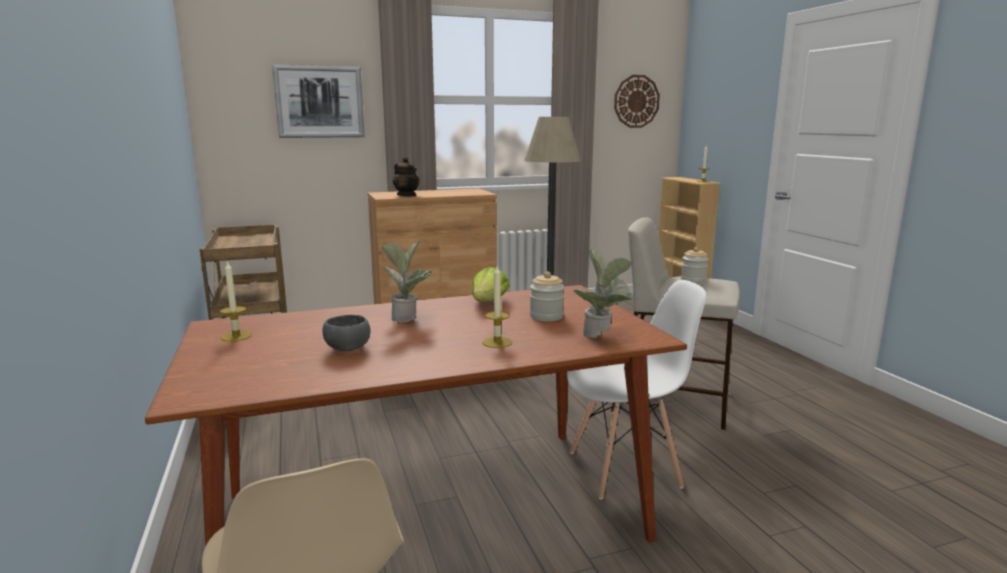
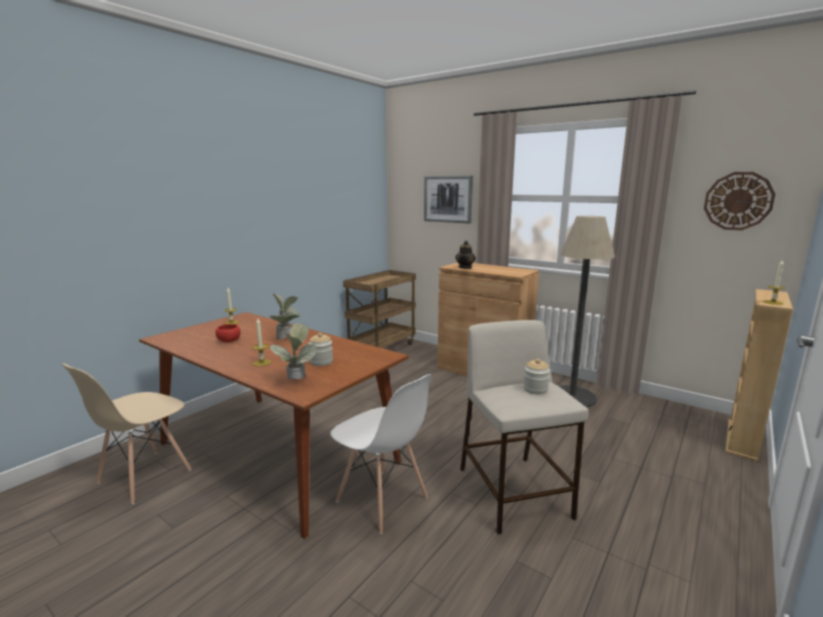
camera: 55 degrees right, 0 degrees up
(347, 349) = (228, 341): grey bowl -> red bowl
(489, 302) = (333, 345): lettuce -> none

